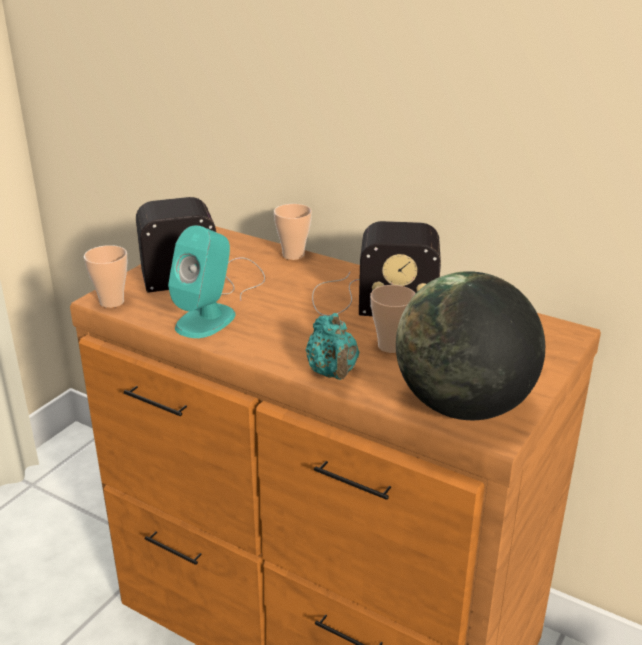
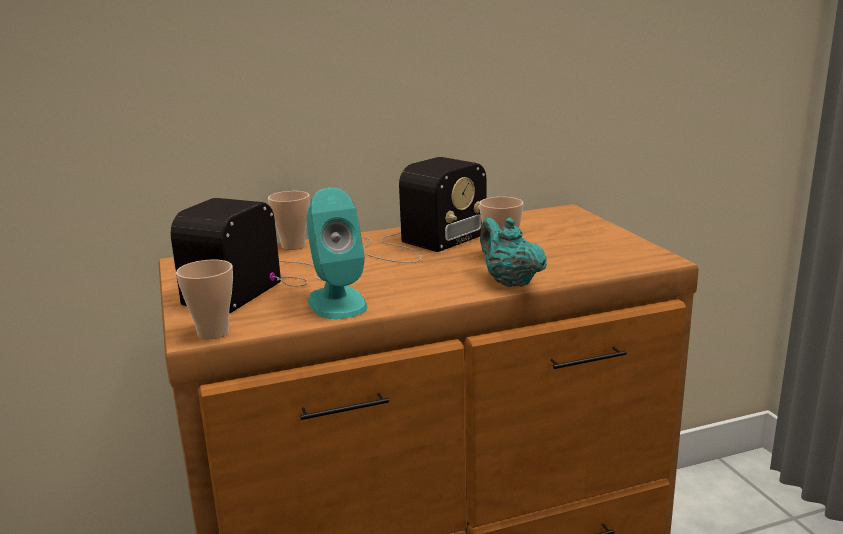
camera: 50 degrees left, 10 degrees down
(333, 373) = (509, 282): turquoise teapot -> turquoise teapot turned 150 degrees counterclockwise
(463, 406) = (616, 258): globe -> none

